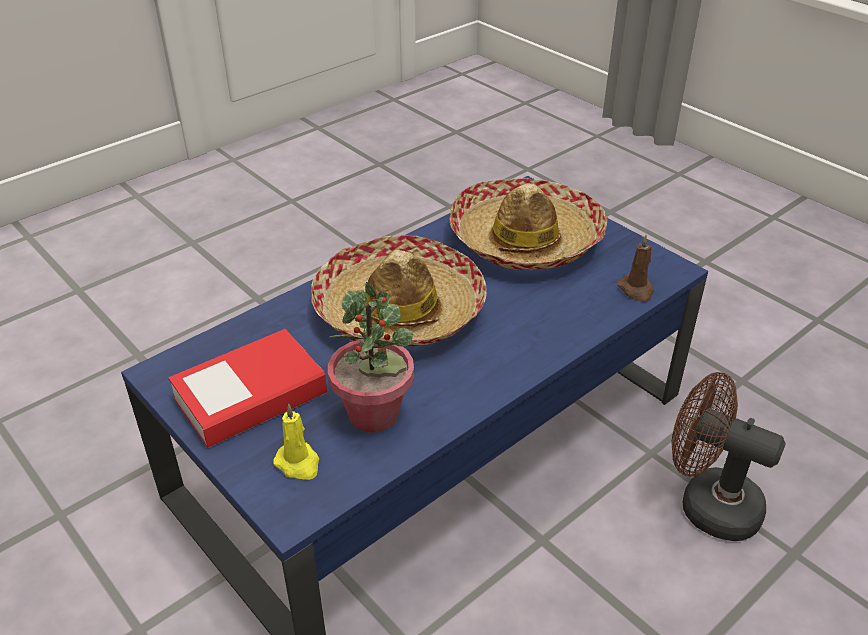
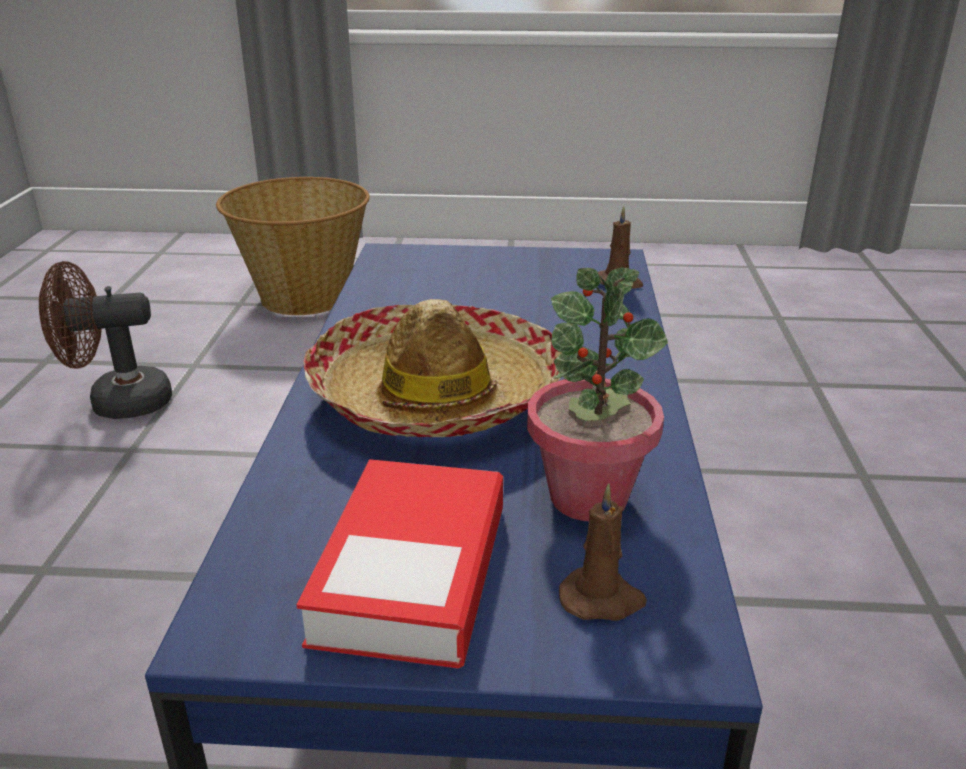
camera: 45 degrees left, 10 degrees down
(298, 463) = (602, 599): yellow candle -> brown candle
(525, 239) = (456, 287): hat -> none
(575, 182) = (304, 296): none -> basket
(707, 504) = (766, 480): brown fan -> brown fan (117, 403)

